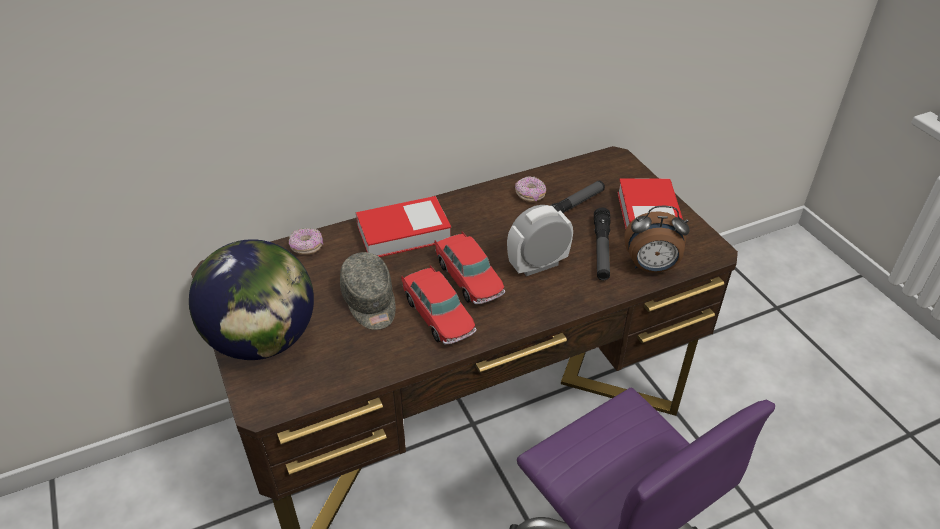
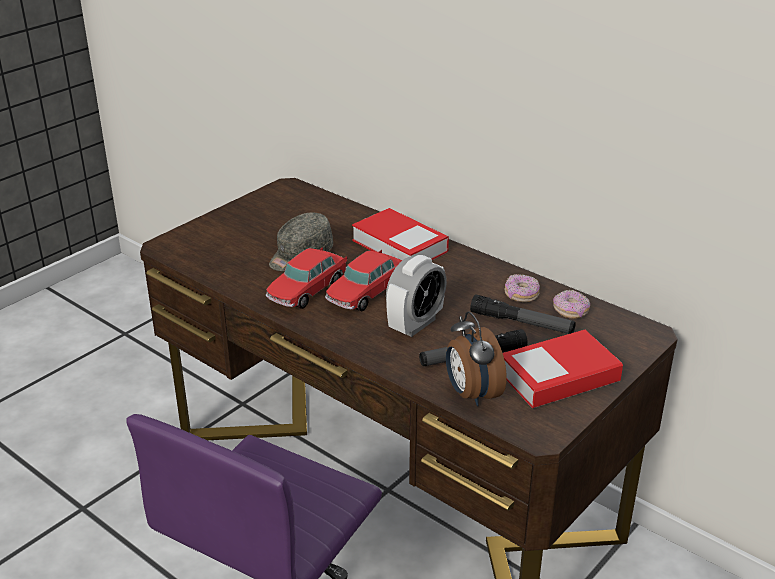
camera: 65 degrees right, 10 degrees down
(263, 340) = (228, 226): globe -> none
(307, 247) = (343, 211): donut -> donut (570, 312)
(538, 265) = (415, 324): alarm clock -> alarm clock turned 90 degrees clockwise

